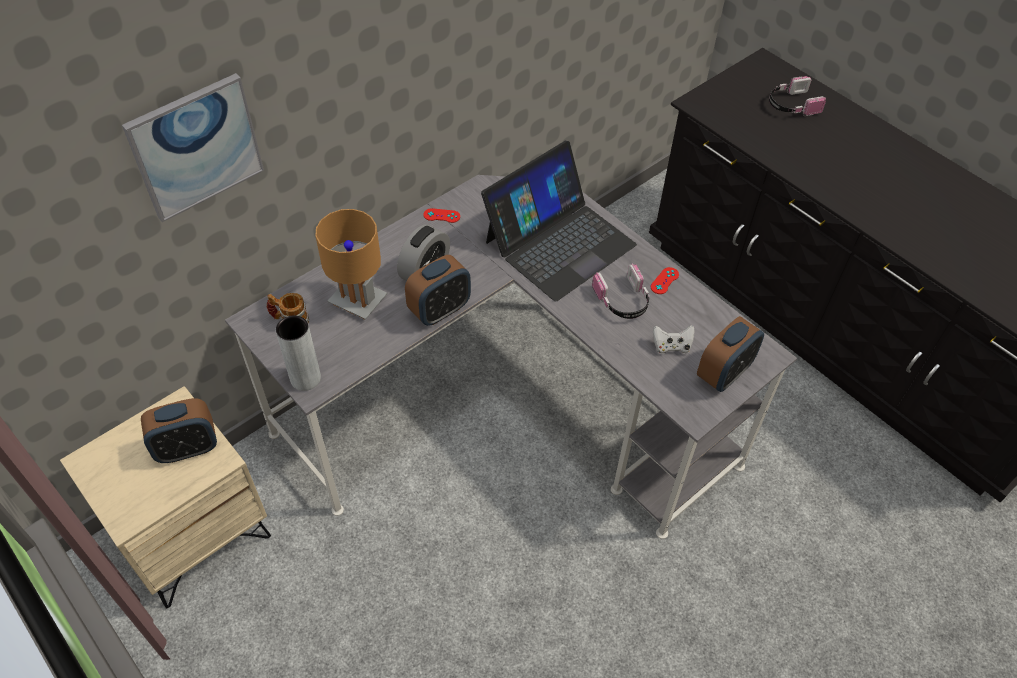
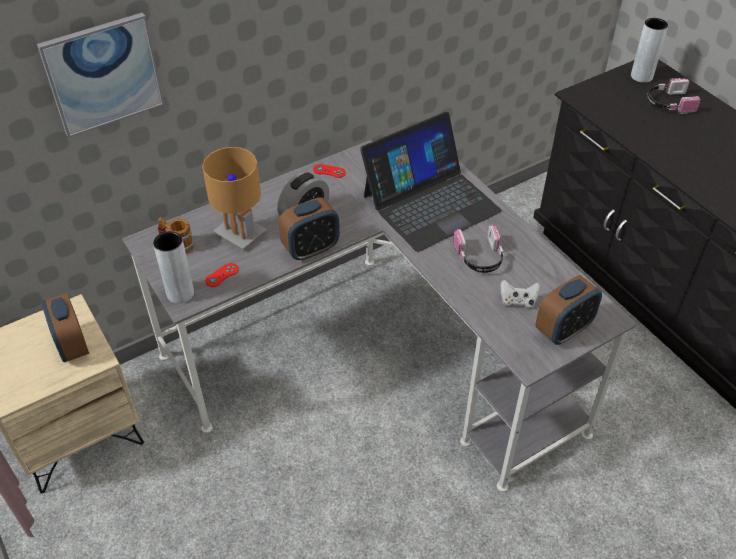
camera: 10 degrees right, 5 degrees down
(187, 448) = (72, 345): alarm clock -> alarm clock turned 75 degrees clockwise
(664, 281) = (522, 244): red game controller -> red game controller (222, 275)
(758, 75) = (641, 76): none -> grey vase

